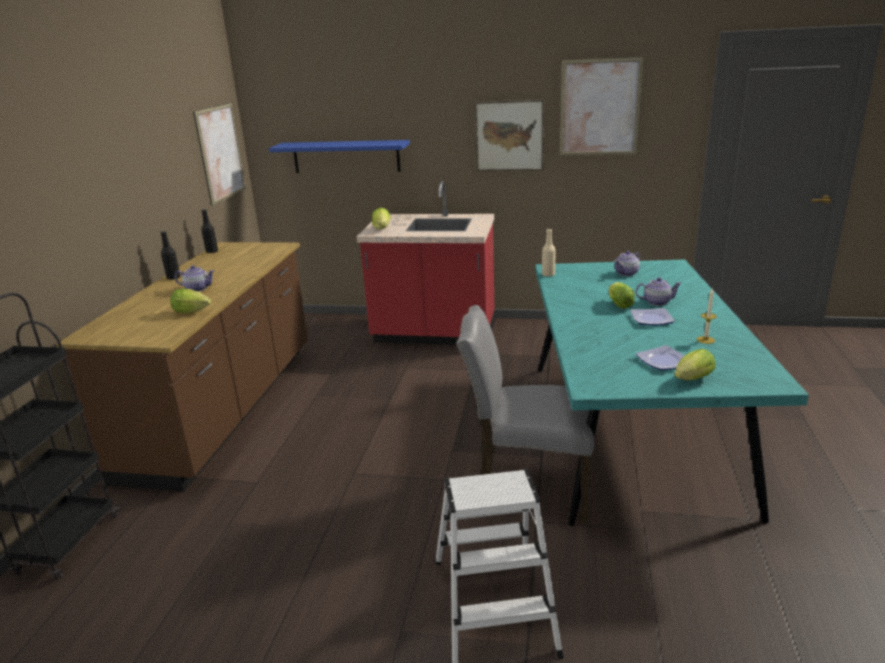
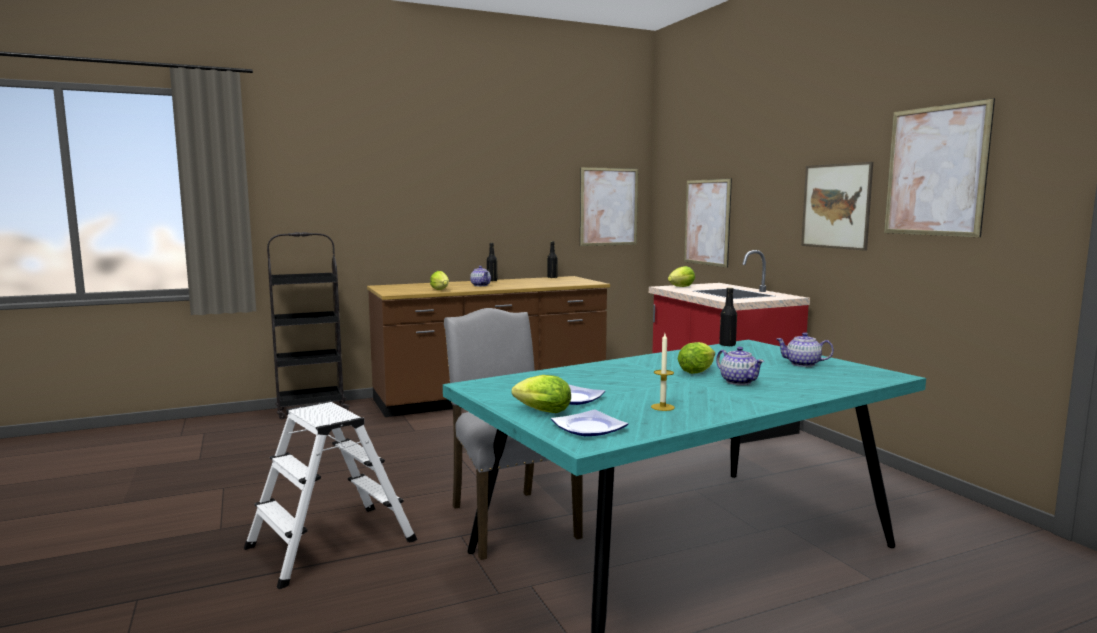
camera: 55 degrees right, 15 degrees down
(346, 156) = (707, 222): blue shelf -> picture
(548, 275) = (727, 345): beige bottle -> black bottle
(652, 319) = (682, 385): plate -> plate (590, 428)

